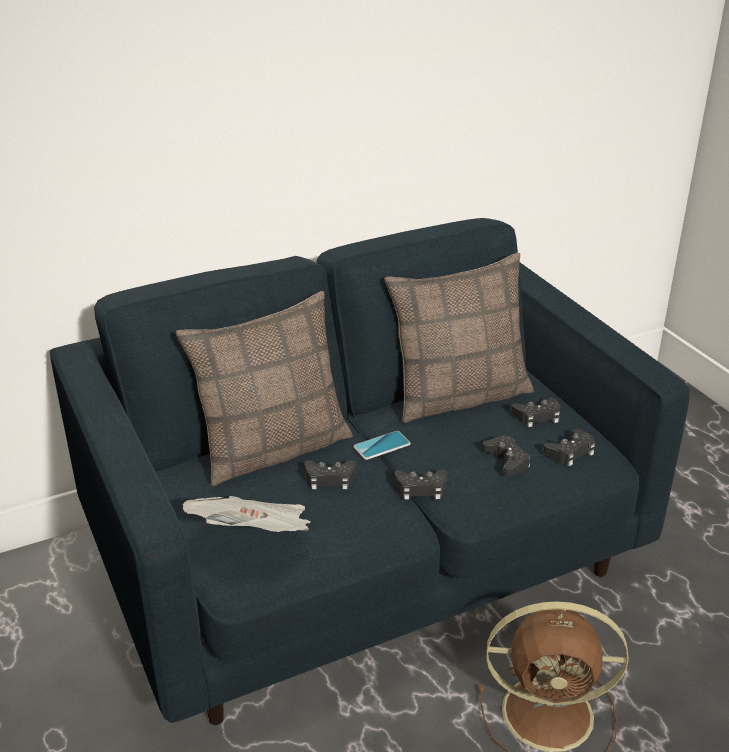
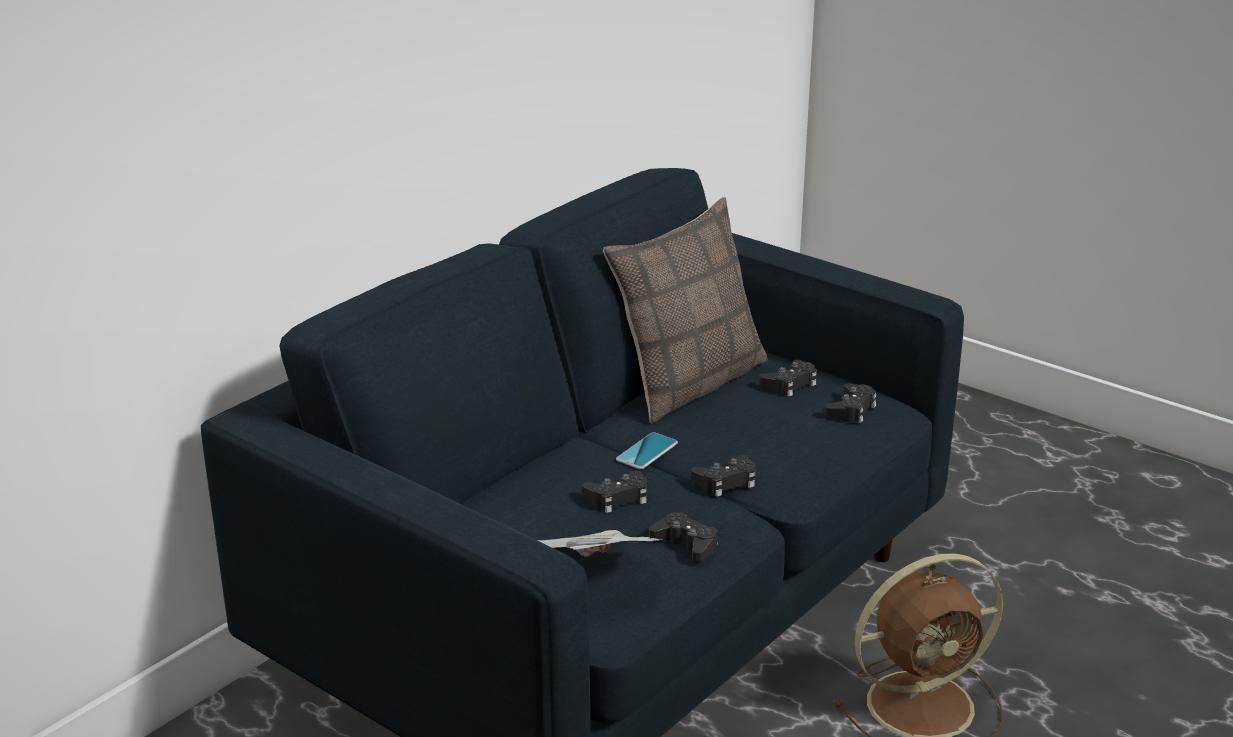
camera: 25 degrees left, 5 degrees down
(273, 448) = (524, 484): pillow -> none
(506, 460) = (793, 433): black game controller -> black game controller (686, 544)

